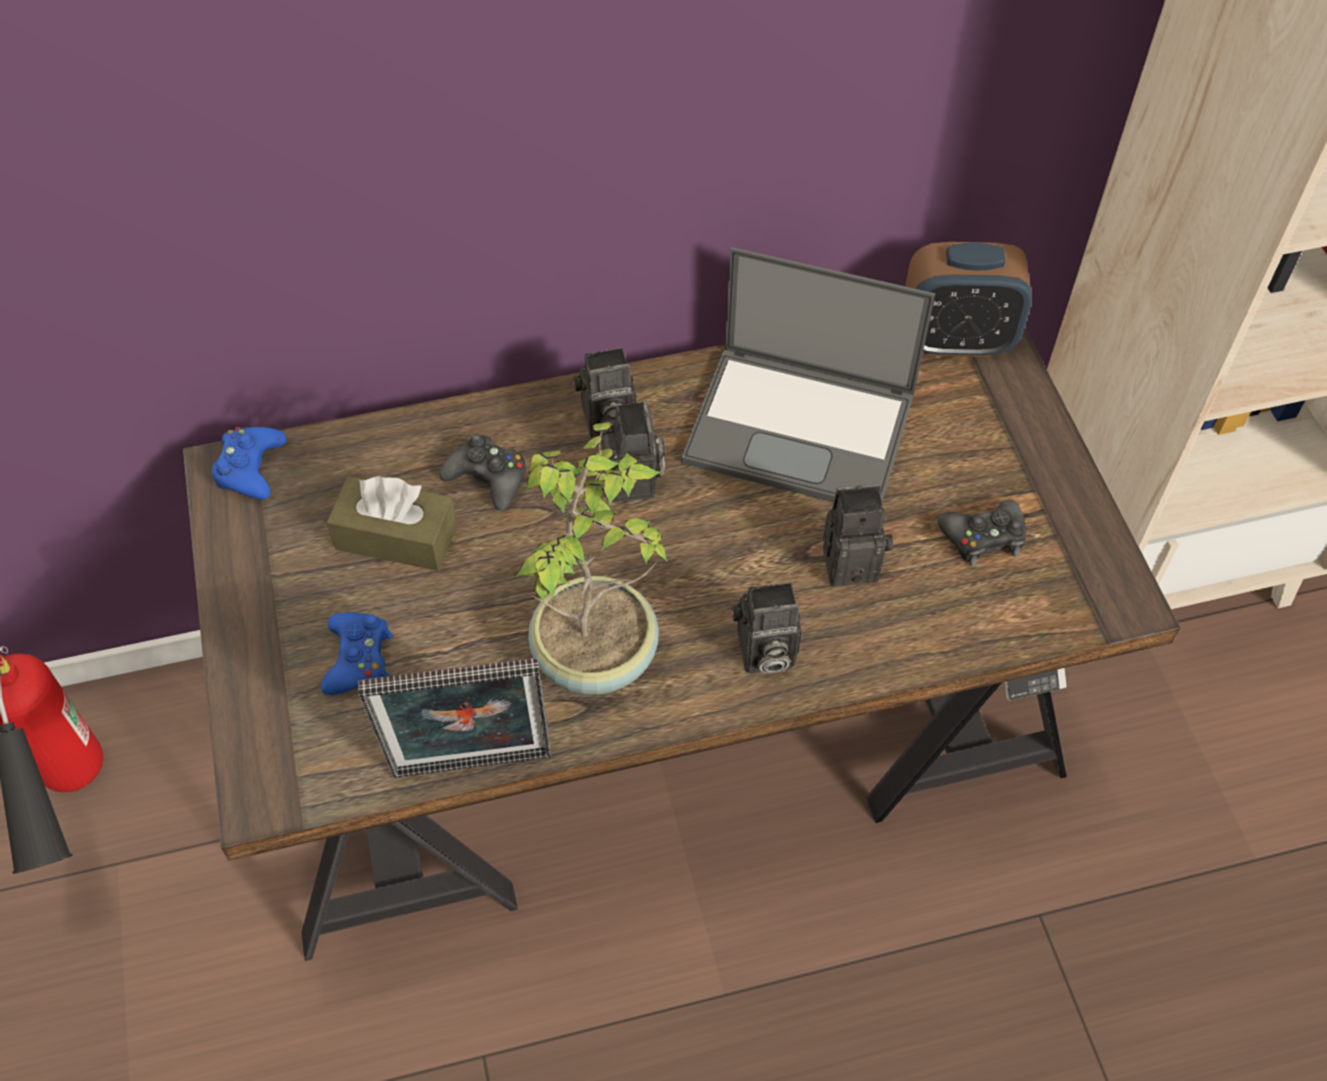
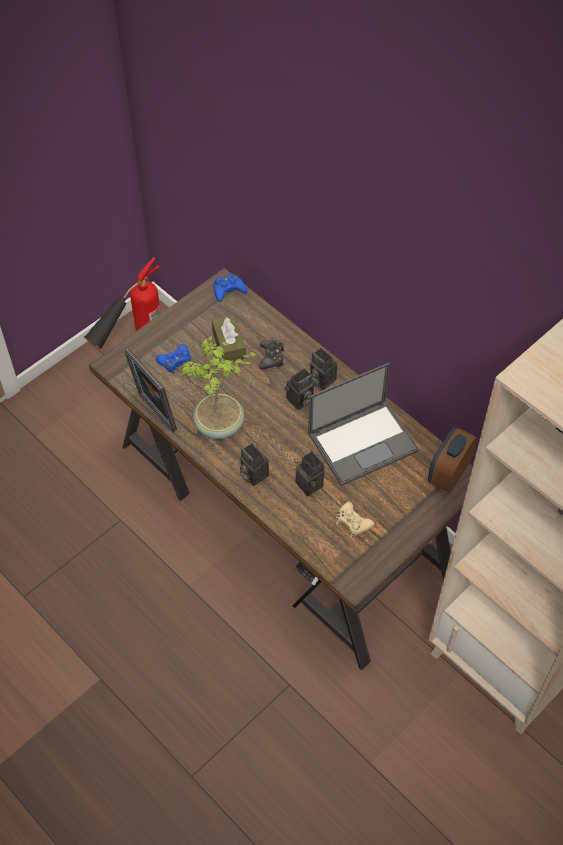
camera: 60 degrees right, 0 degrees up
(802, 428) = (364, 441): laptop -> laptop turned 105 degrees counterclockwise
(956, 340) = (448, 474): alarm clock -> alarm clock turned 60 degrees clockwise
(983, 537) = (352, 522): black game controller -> beige game controller

